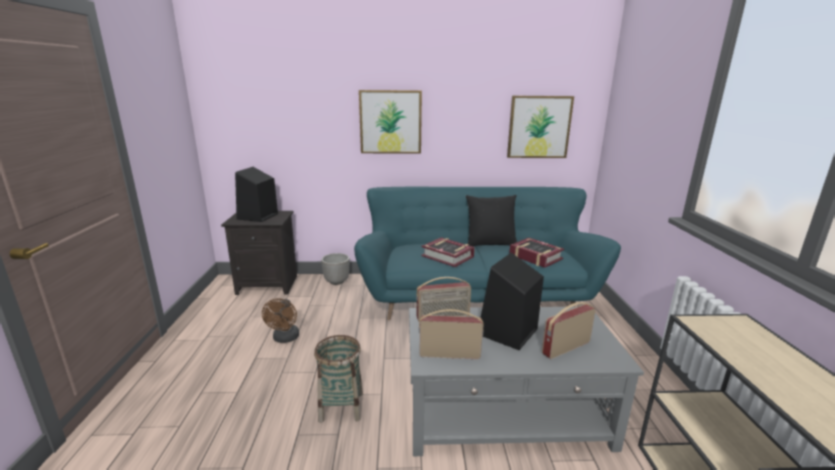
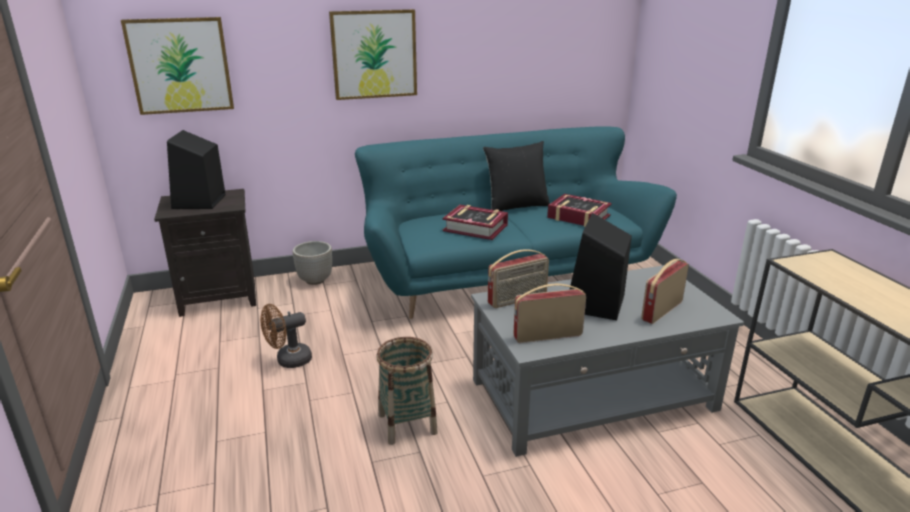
camera: 15 degrees left, 5 degrees up
(285, 339) = (288, 361): brown fan -> brown fan turned 75 degrees clockwise
(539, 127) = (561, 51): picture -> picture (180, 65)

